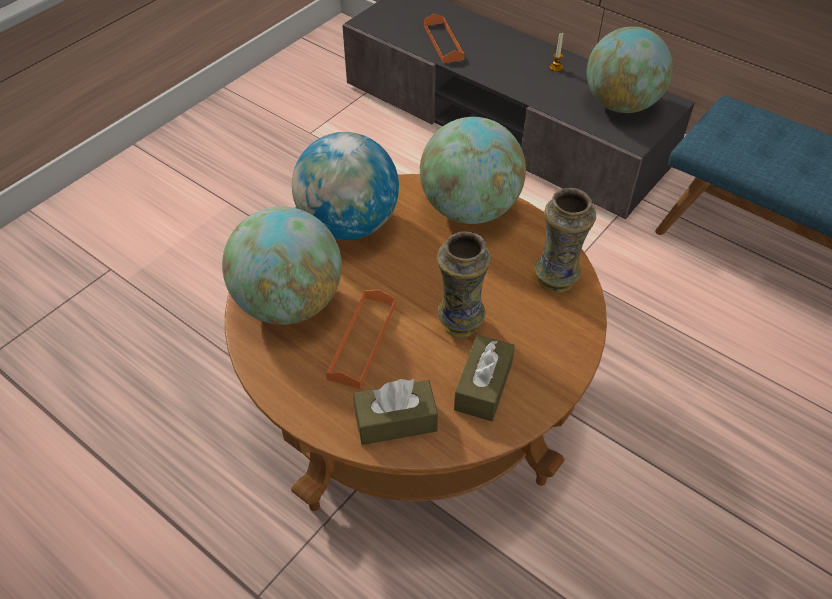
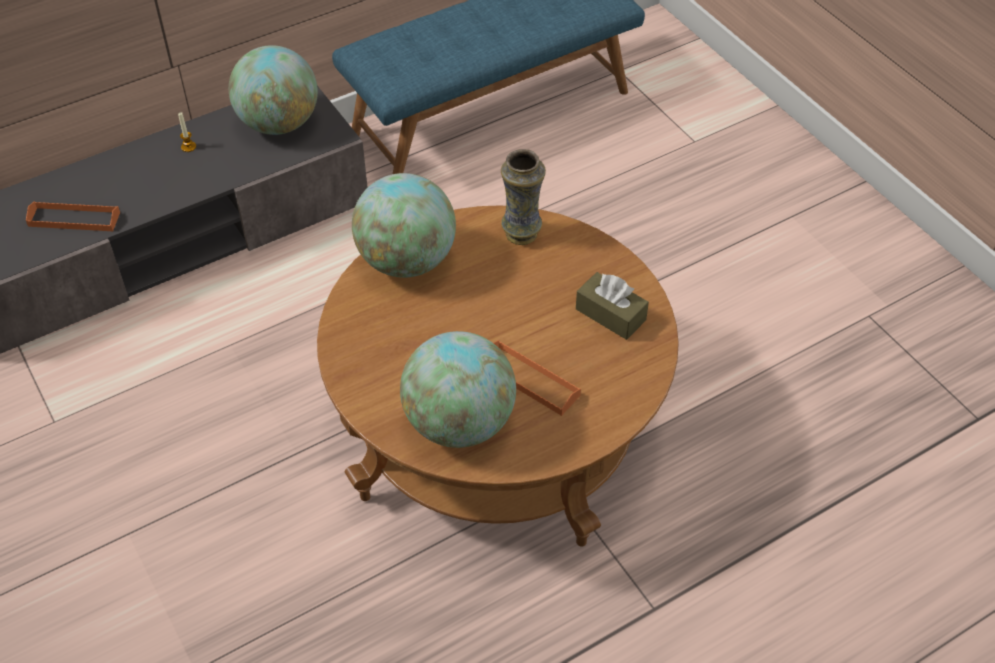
camera: 70 degrees left, 0 degrees up
(349, 225) = (379, 354): globe -> none
(395, 421) = (622, 379): brown tissue box -> none
(459, 323) = (539, 309): vase -> none

